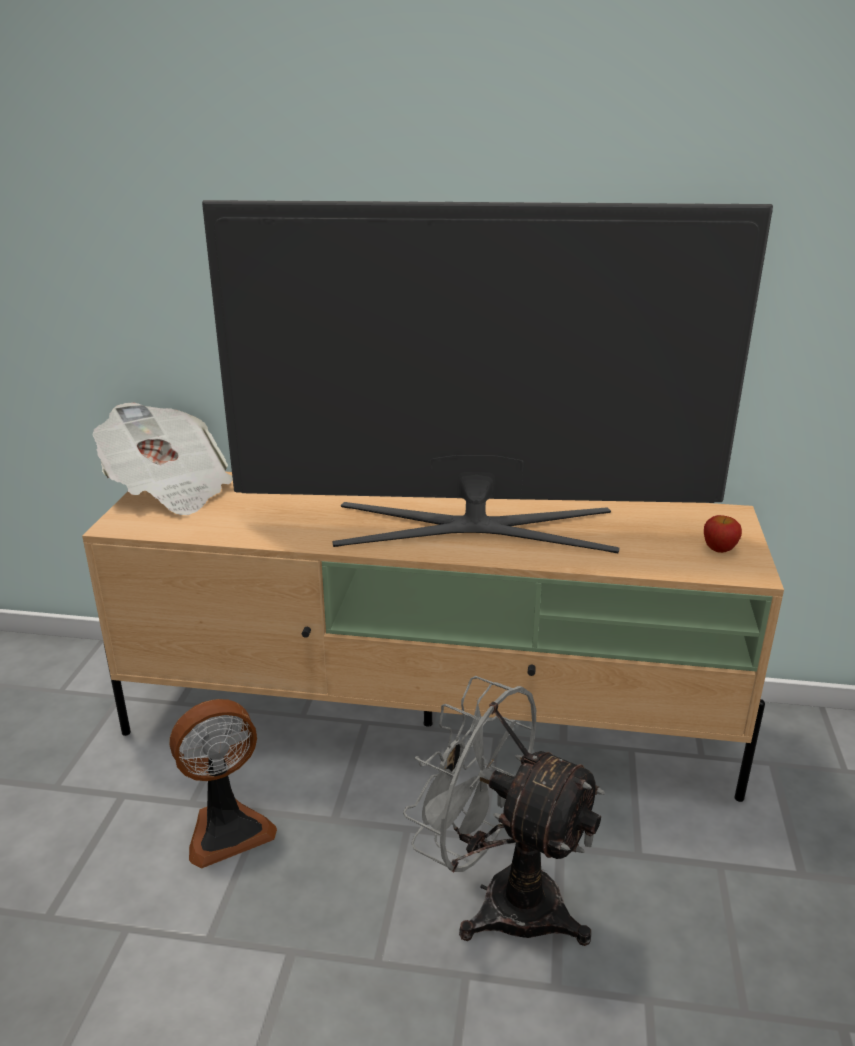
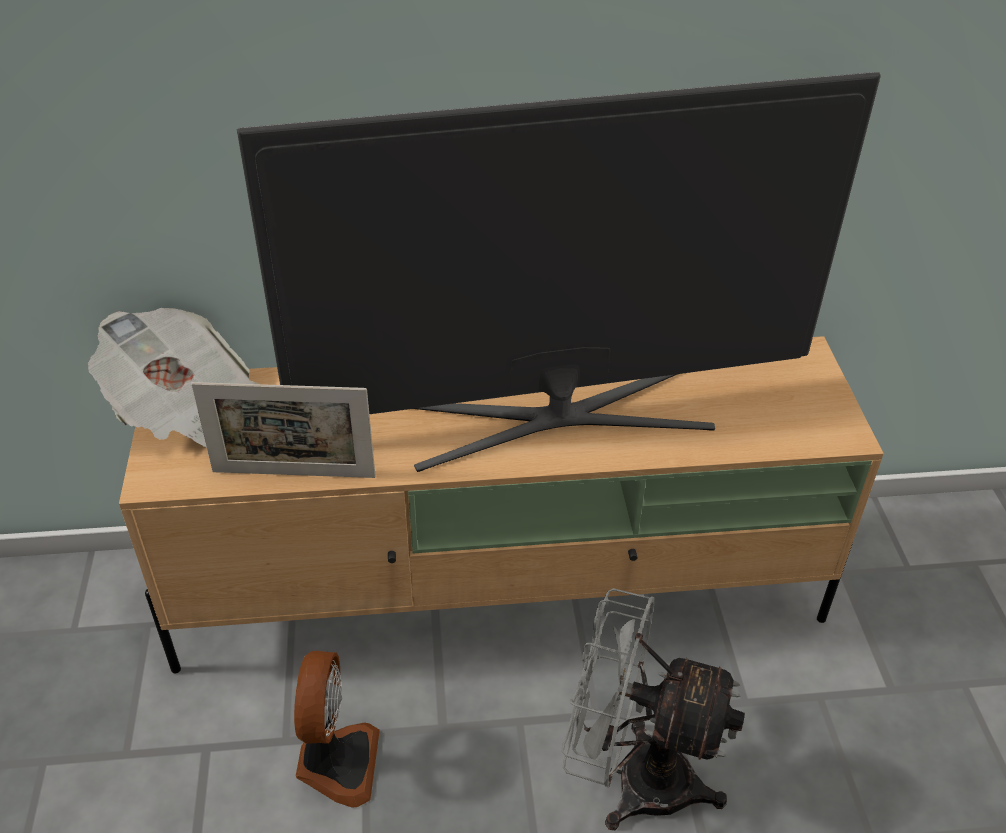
camera: 15 degrees left, 15 degrees up
(227, 829) = (336, 763): fan -> fan turned 45 degrees counterclockwise
(230, 535) = (294, 474): none -> picture frame
(719, 549) = (809, 407): apple -> none

